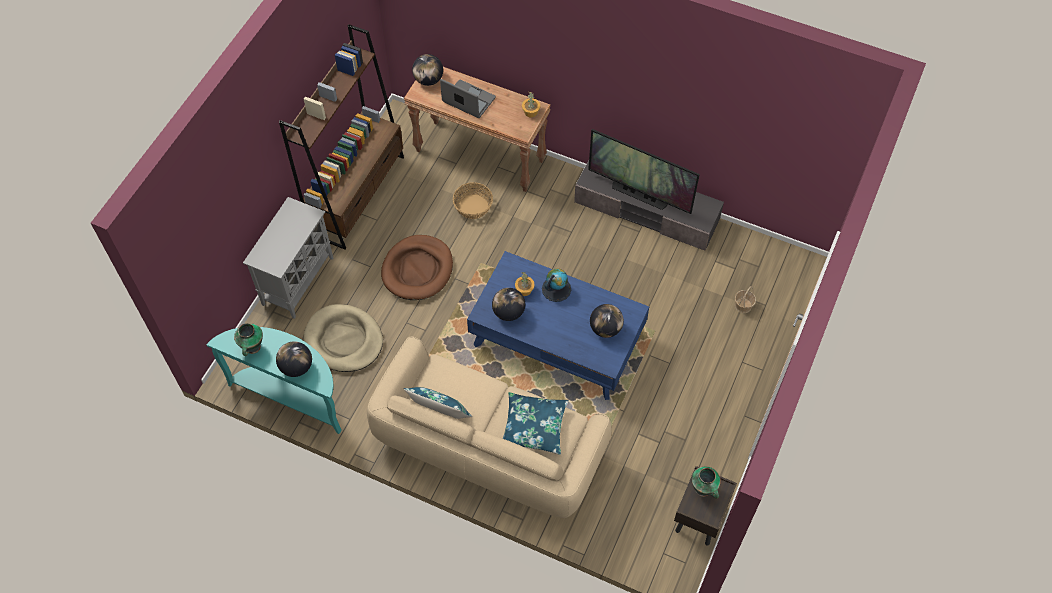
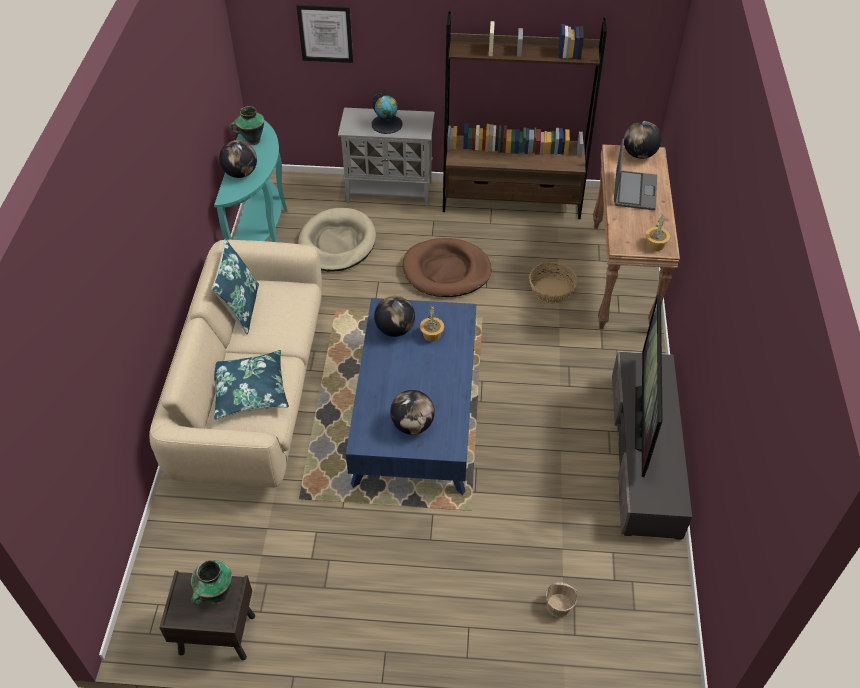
camera: 70 degrees right, 10 degrees down
(216, 226) = (325, 33): none -> picture
(556, 289) = (447, 363): globe -> globe (387, 124)

